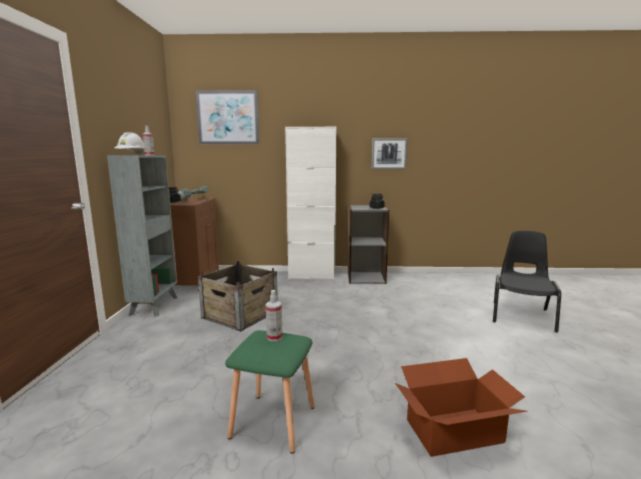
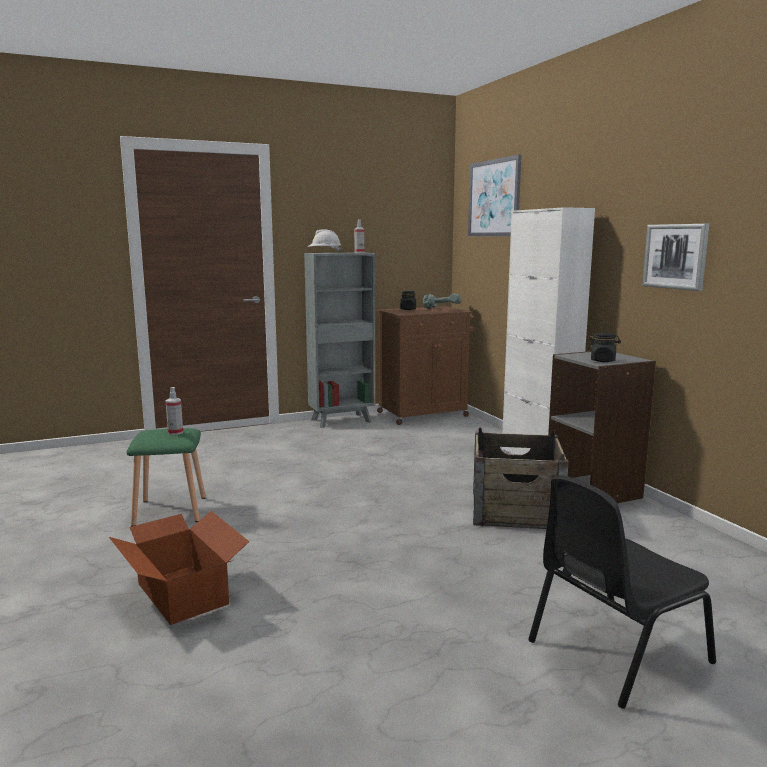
camera: 65 degrees right, 0 degrees up
(240, 314) = (360, 453): crate -> crate (515, 509)
(522, 315) = (614, 651): black chair -> black chair turned 150 degrees clockwise

